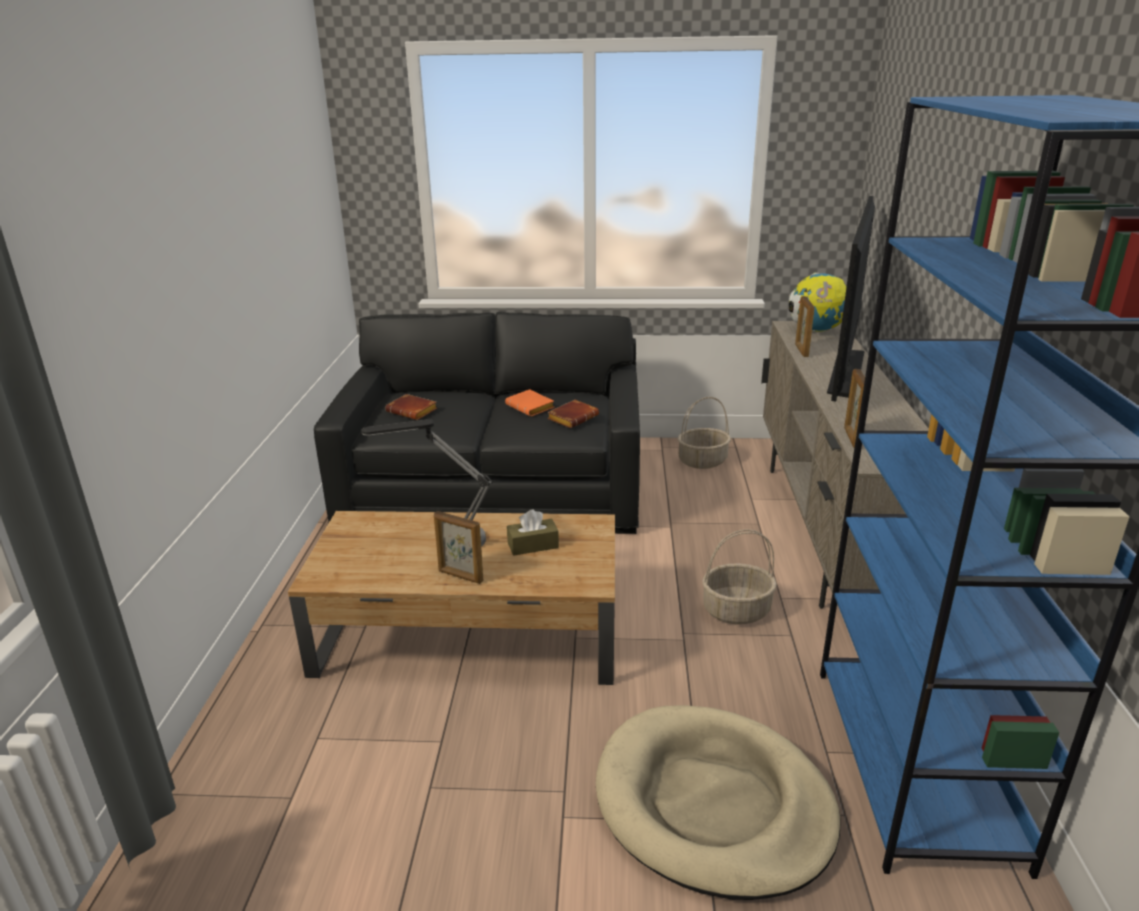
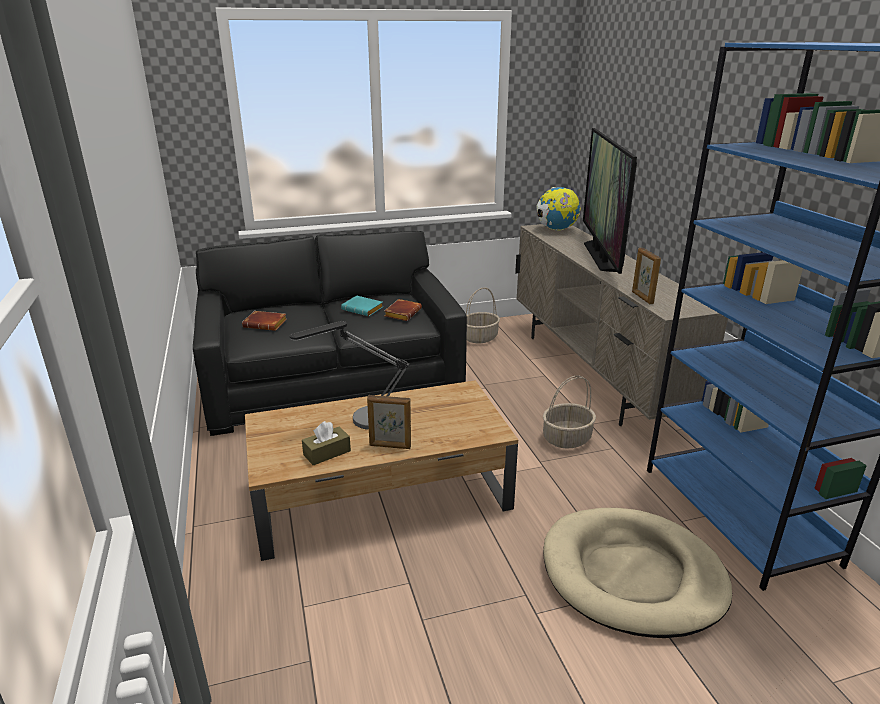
camera: 20 degrees left, 0 degrees up
(531, 407) = (364, 309): orange book -> turquoise book
(533, 545) = (430, 413): brown tissue box -> brown tissue box (327, 453)
(801, 351) = (558, 244): picture frame -> none

